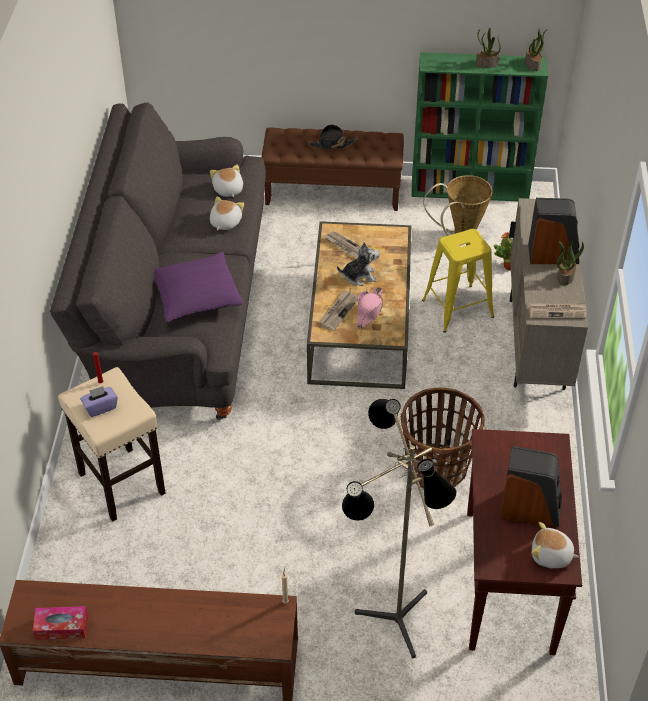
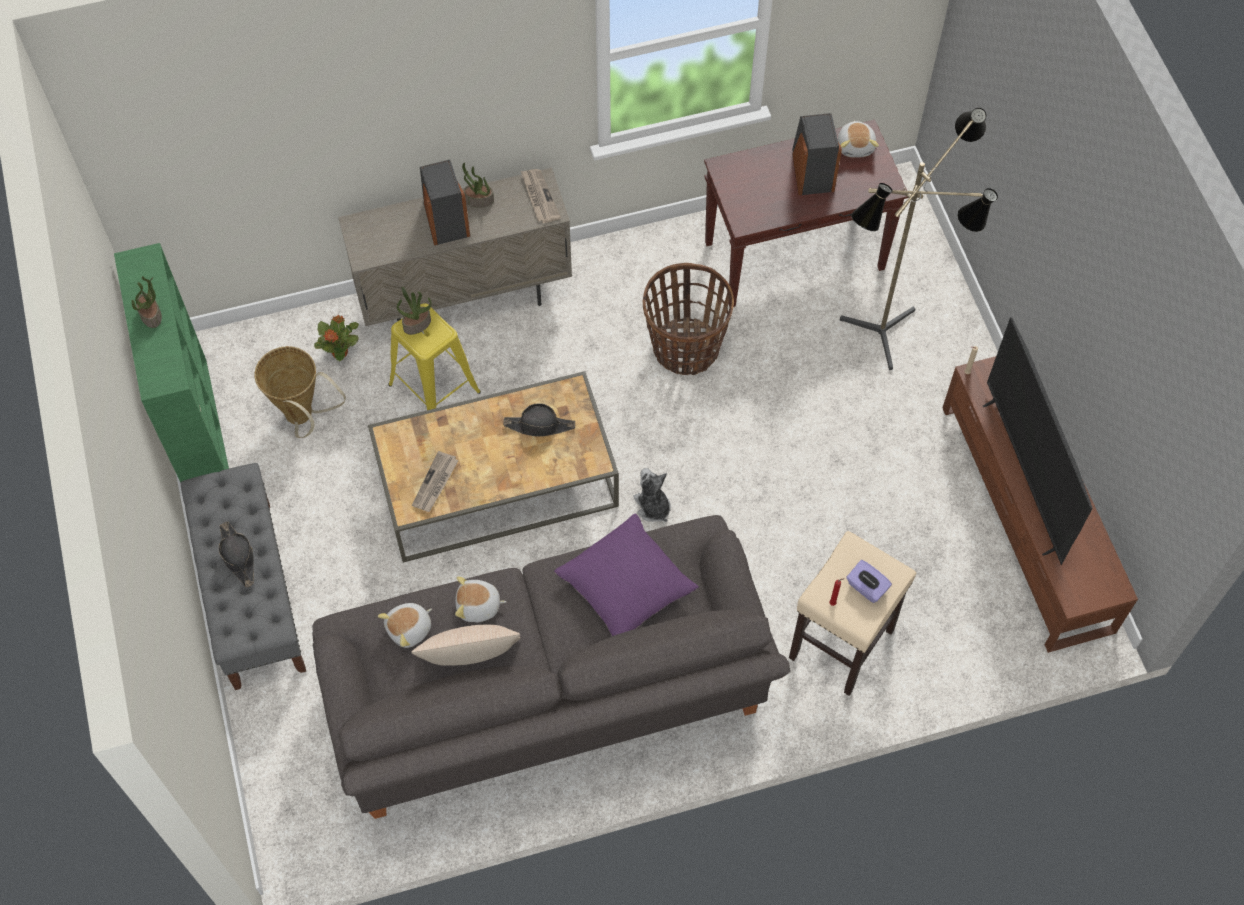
camera: 110 degrees left, 15 degrees up
(61, 627) = (1093, 550): tissue box -> none
(160, 603) = (1023, 476): none -> television
(187, 210) = (470, 662): none -> beige pillow
(333, 192) = (252, 593): brown bench -> grey bench
(338, 311) = (553, 457): newspaper -> none
(359, 276) = (484, 453): plush toy -> plush toy (652, 506)
(369, 311) = (539, 425): pink hat -> black hat
(533, 65) = (137, 263): potted plant -> potted plant (417, 324)

